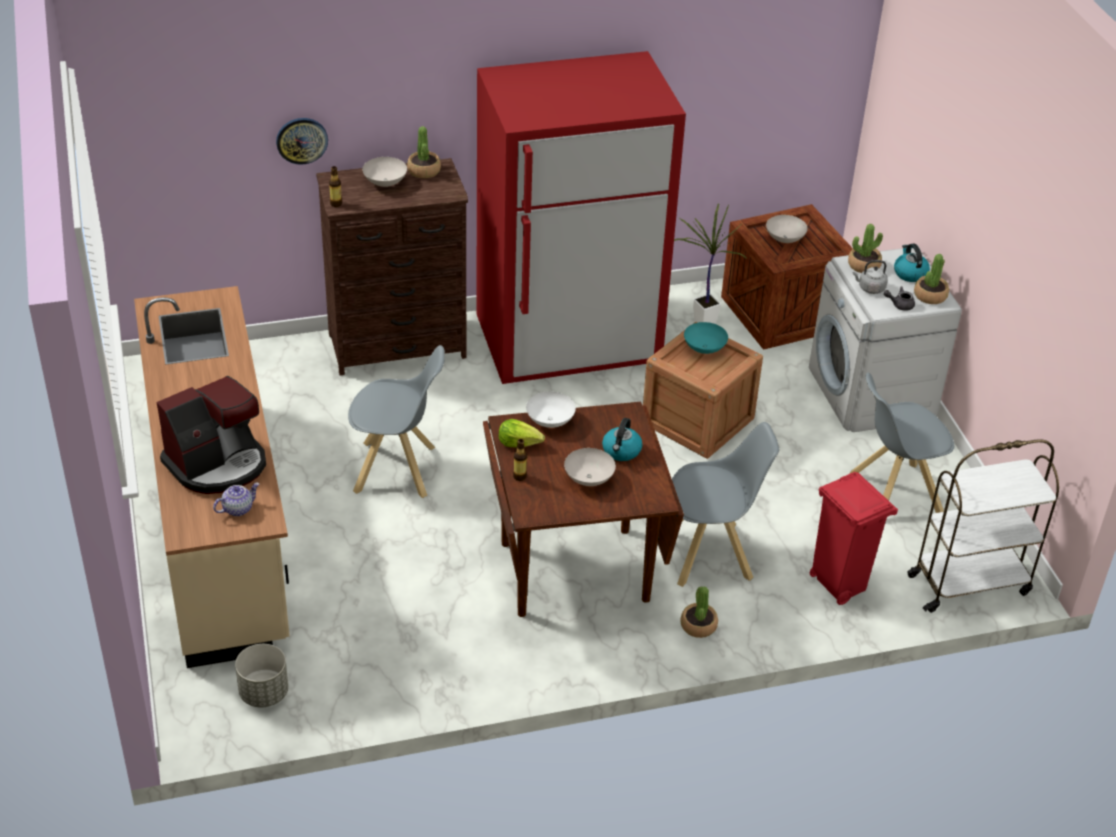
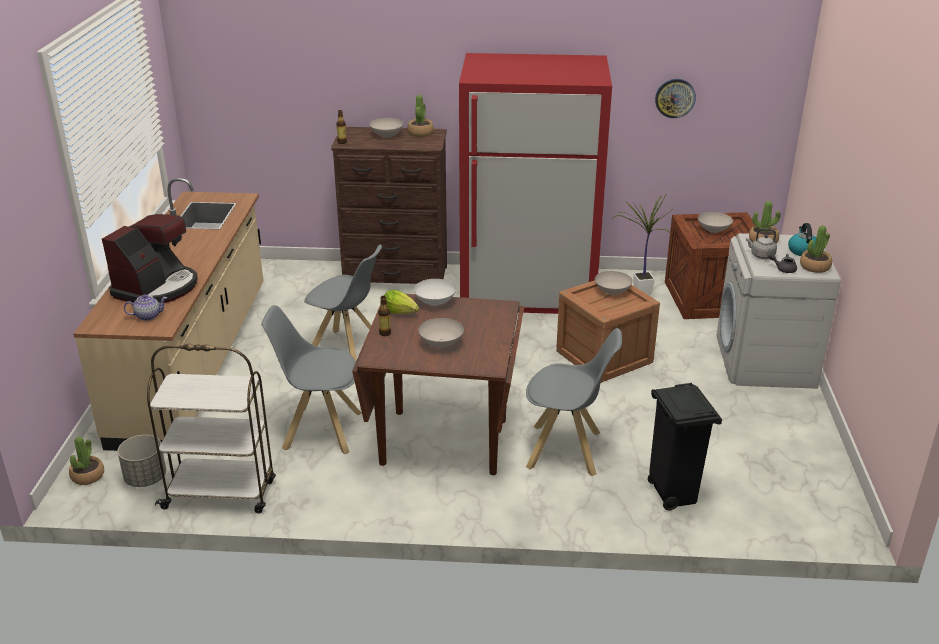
camera: 20 degrees right, 10 degrees down
(218, 464) = (157, 288): coffee machine -> coffee machine turned 45 degrees counterclockwise
(302, 140) = (332, 98): wall clock -> wall clock (675, 98)
(621, 451) = (481, 330): kettle -> none
(698, 625) = (528, 501): potted plant -> potted plant (88, 476)
(703, 348) = (612, 292): turquoise bowl -> white bowl
(838, 584) = (672, 494): red trash can -> black trash can
(892, 493) = (754, 434): grey chair -> grey chair (320, 430)
(970, 585) = (801, 519): white cart -> white cart (221, 495)

